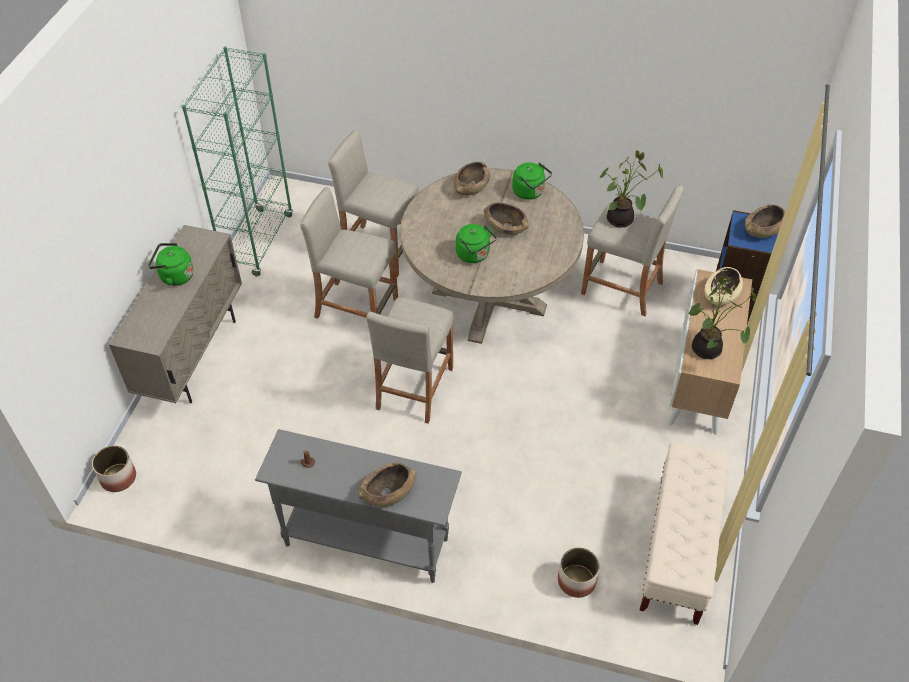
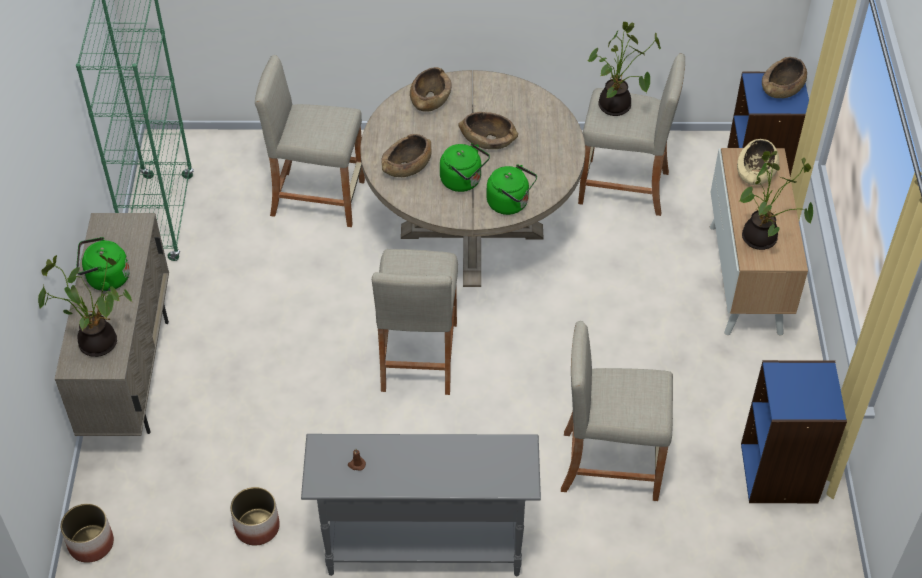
camera: 15 degrees left, 0 degrees up
(152, 322) = (99, 340): none -> potted plant
(356, 308) = (314, 275): beige stool -> beige stool (610, 464)
(388, 492) = (463, 477): brown bowl -> brown bowl (407, 166)
(530, 192) = (502, 93): green kettle -> green kettle (510, 203)
(576, 580) = (679, 534): planter -> planter (256, 527)
(678, 549) = (780, 473): beige bench -> blue bookcase

